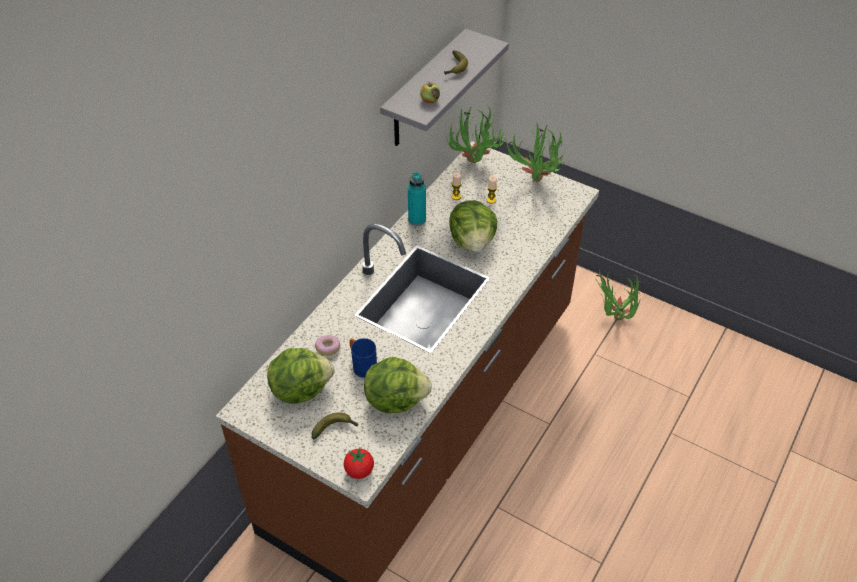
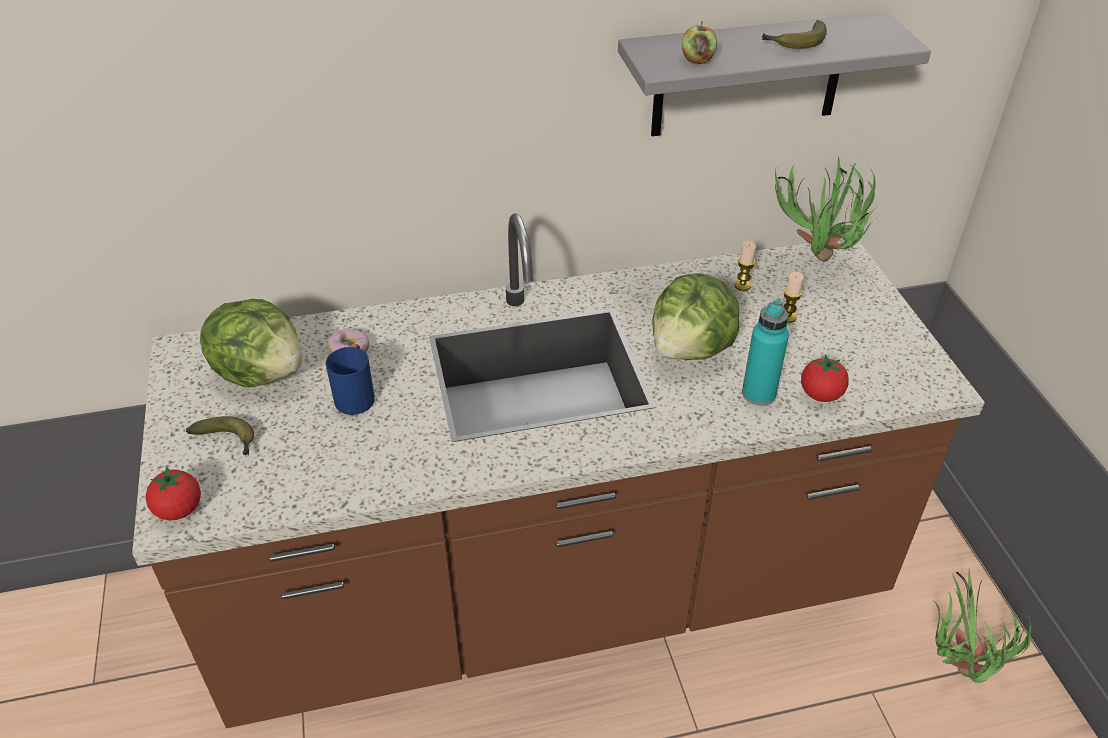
camera: 45 degrees right, 5 degrees down
(395, 399) = (335, 462): lettuce -> none
(417, 220) = (653, 281): turquoise bottle -> turquoise bottle (758, 394)
(535, 184) = (882, 336): potted plant -> none
(542, 227) = (820, 394): none -> tomato

